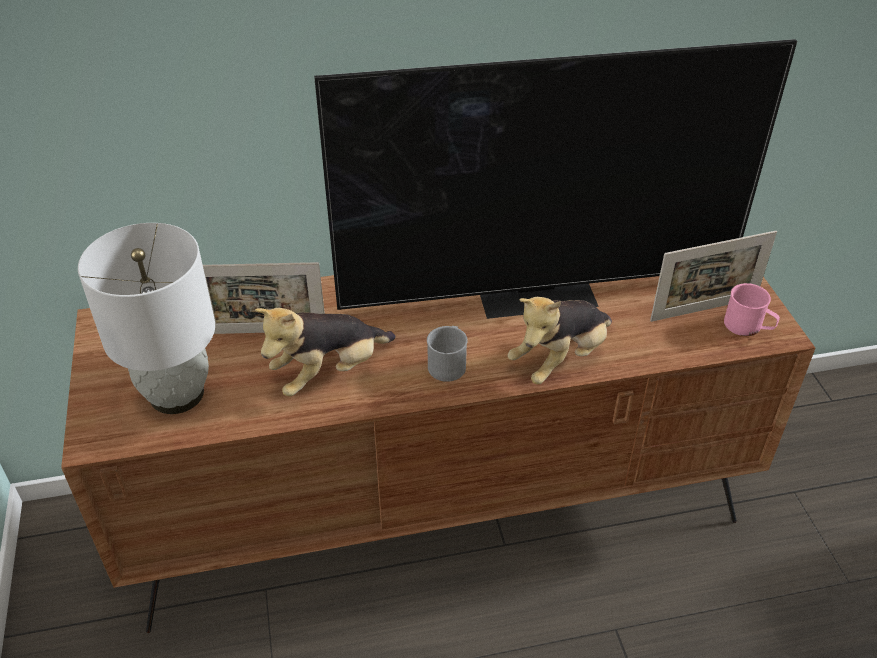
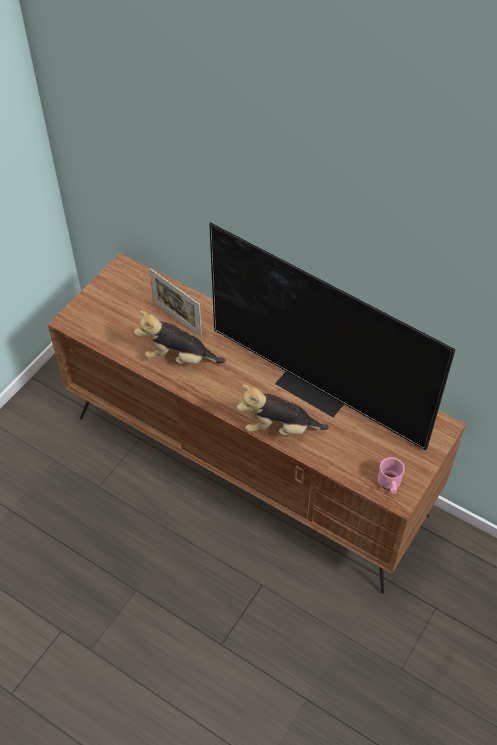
camera: 45 degrees right, 10 degrees up
(177, 394) = (114, 323): white table lamp -> none
(448, 363) = (231, 392): grey mug -> none
(704, 309) = (381, 458): picture frame -> none

